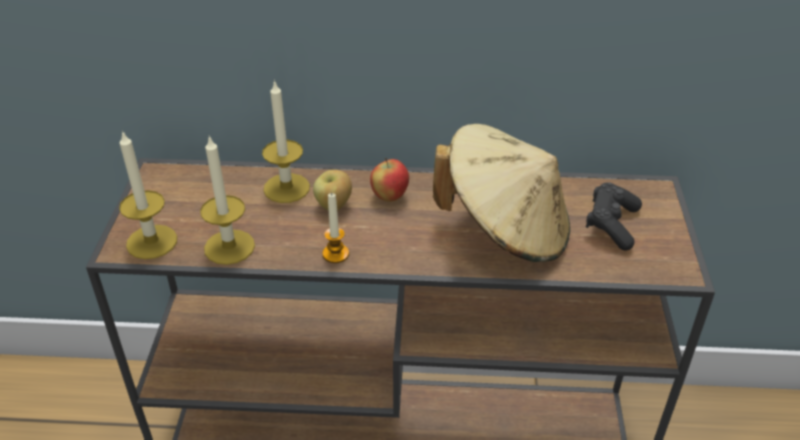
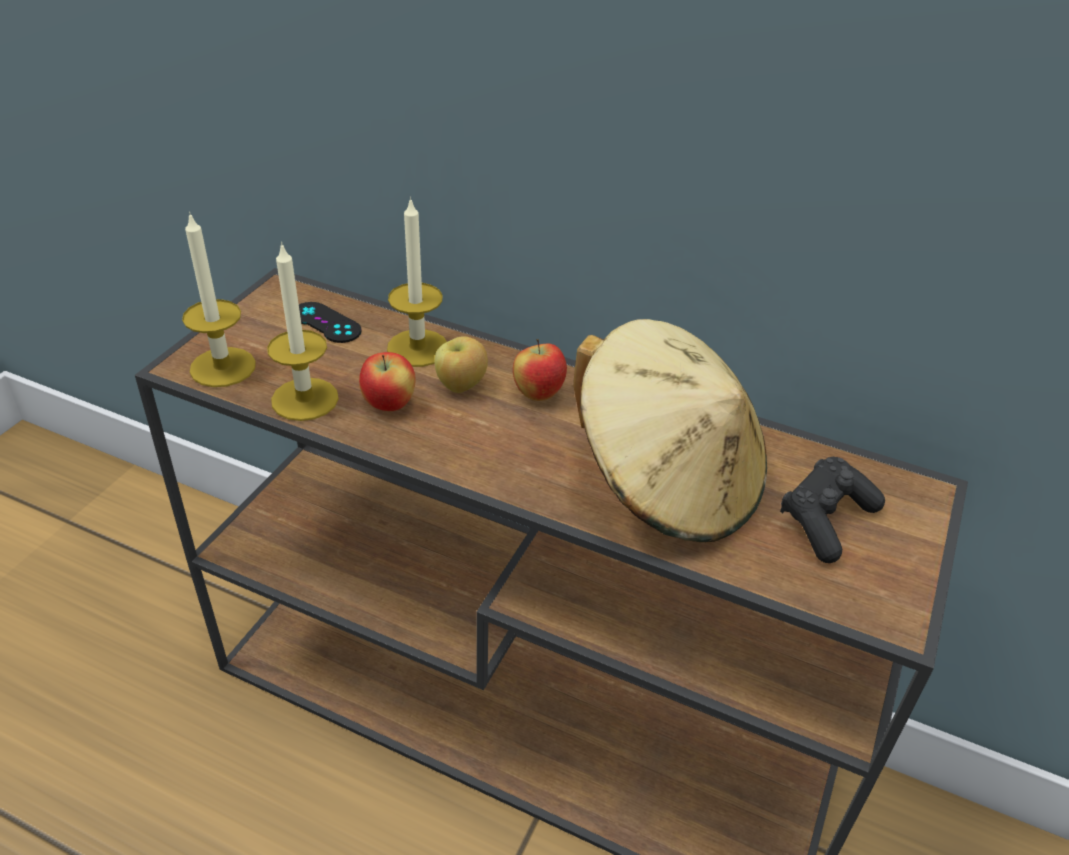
camera: 20 degrees right, 0 degrees up
(207, 188) = (326, 323): none -> black game controller
(292, 233) = (389, 405): none -> apple
(335, 254) = (425, 446): candle -> none

